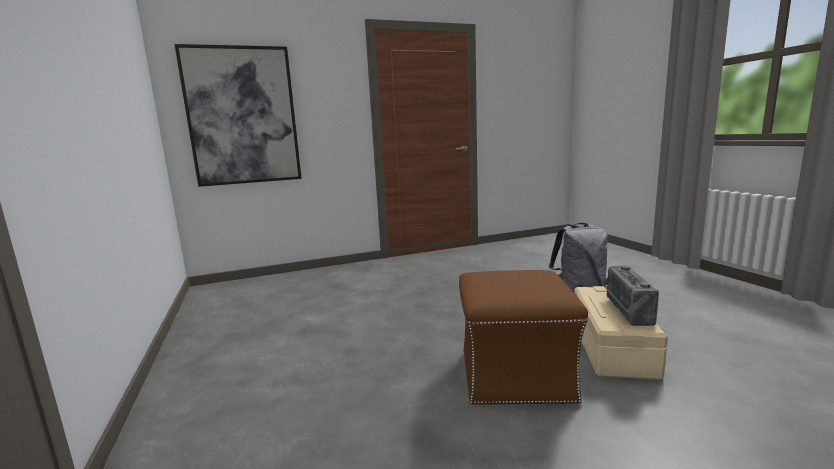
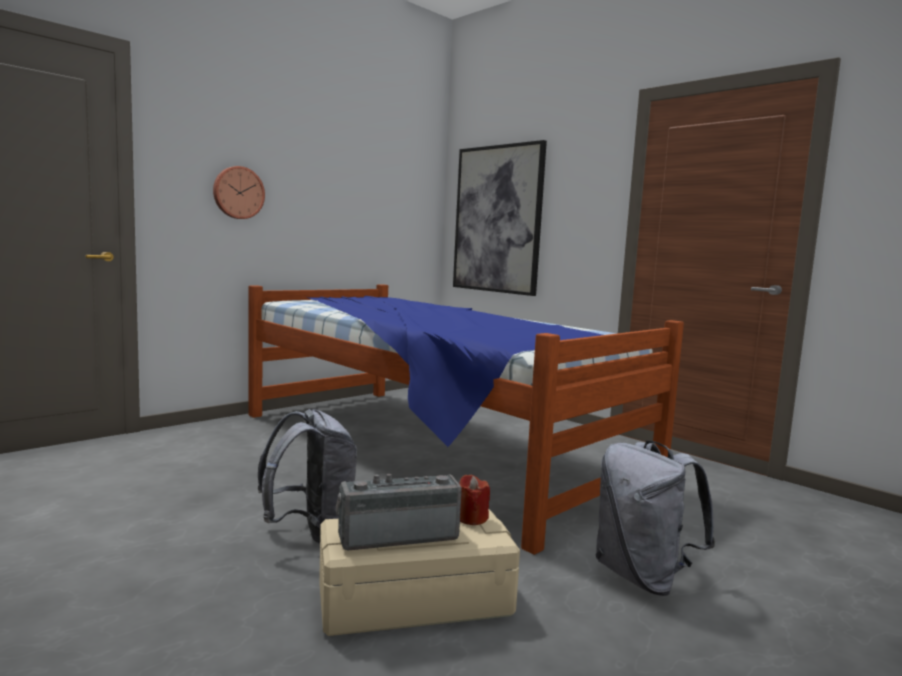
camera: 65 degrees right, 5 degrees down
(59, 83) = (238, 192): none -> wall clock
(363, 311) = (429, 448): none -> bed
(514, 375) = (311, 533): brown ottoman -> grey backpack
(595, 291) = (472, 518): none -> red candle

